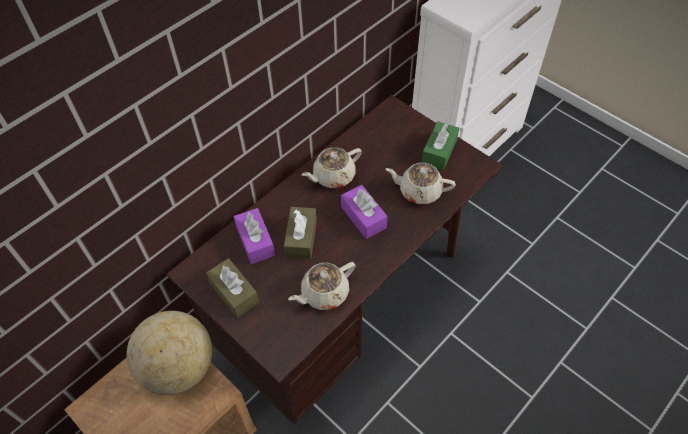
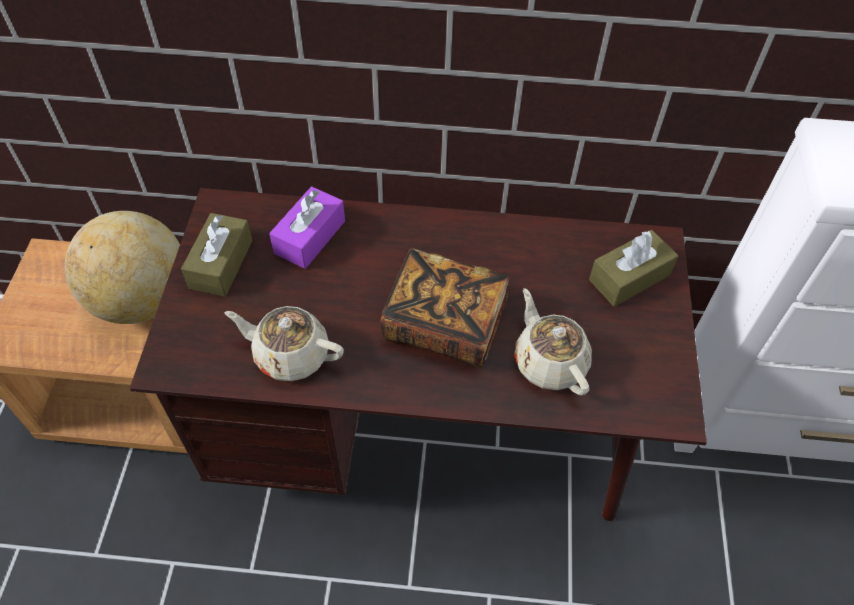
camera: 50 degrees right, 0 degrees up
(301, 238) = (353, 279): brown tissue box -> brown tissue box (629, 277)
(333, 176) = (478, 251): beige teapot -> none
(363, 217) = (444, 324): purple tissue box -> book
(439, 152) = (643, 344): green tissue box -> none

